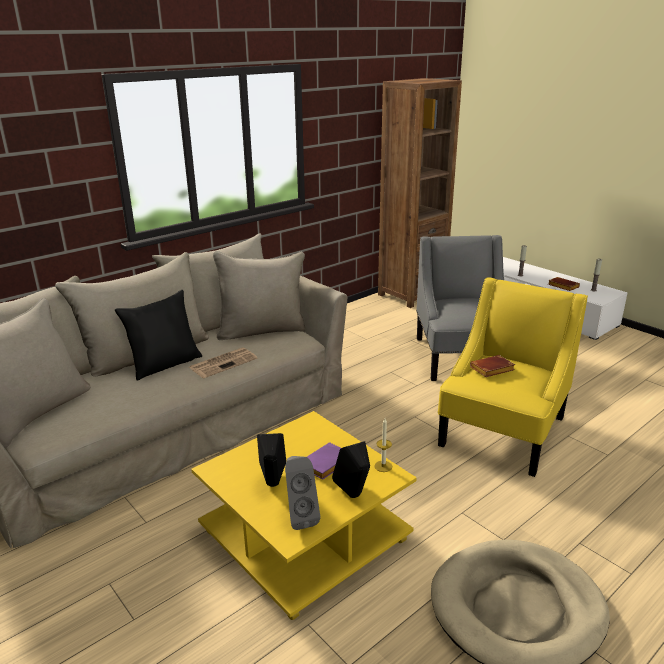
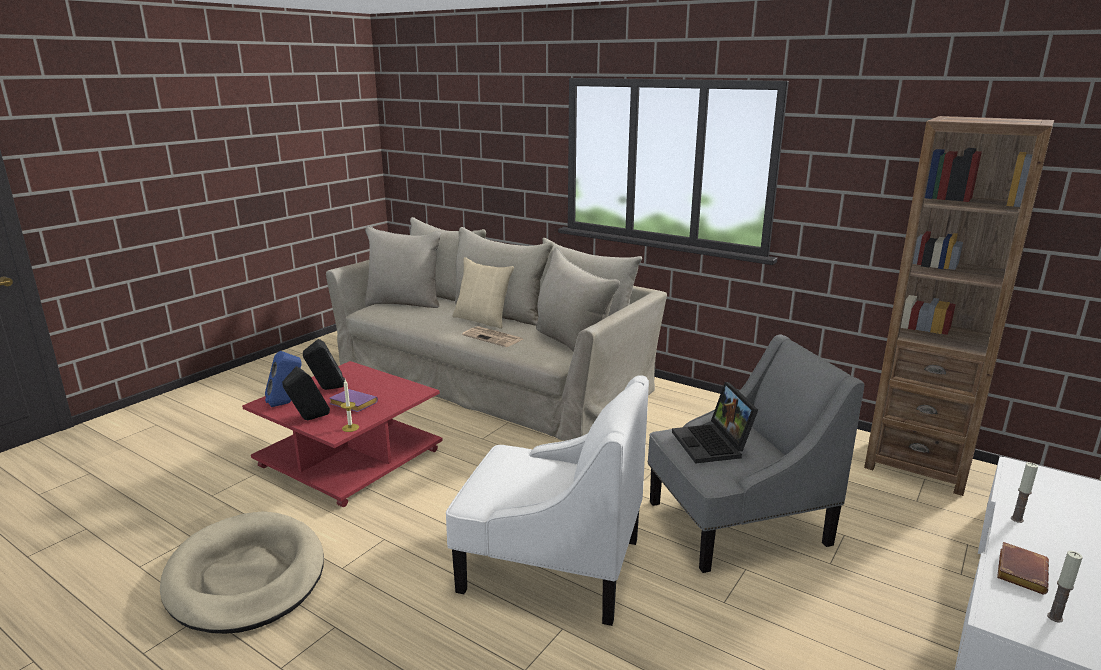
camera: 75 degrees right, 5 degrees down
(165, 364) = (483, 320): black pillow -> beige pillow
(300, 516) = (286, 403): grey speaker -> blue speaker
(305, 534) = (352, 458): yellow coffee table -> red coffee table
(468, 311) = (713, 445): none -> laptop
(491, 370) = (537, 465): brown book -> none
(502, 431) = (550, 565): yellow armchair -> white armchair

